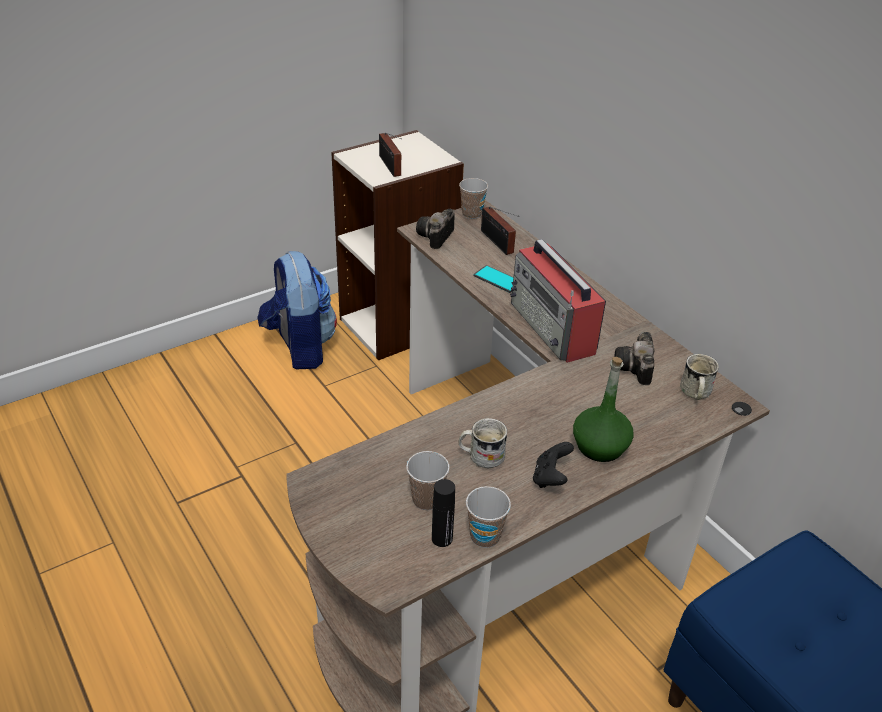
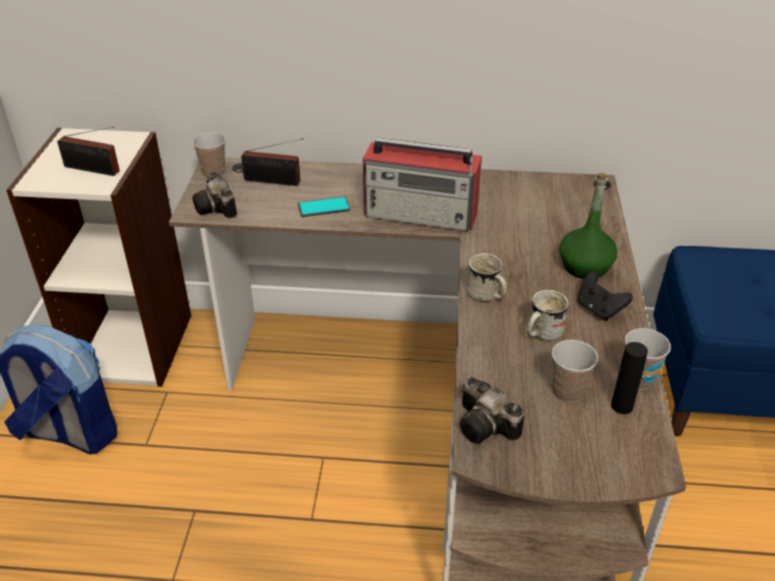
camera: 50 degrees left, 0 degrees up
(635, 369) = (514, 204): camera -> camera (487, 427)
(694, 394) = (568, 194): white mug -> white mug (486, 295)

